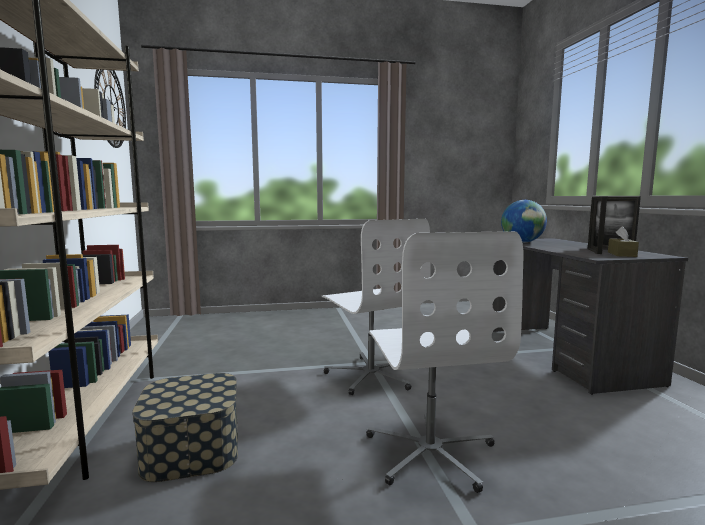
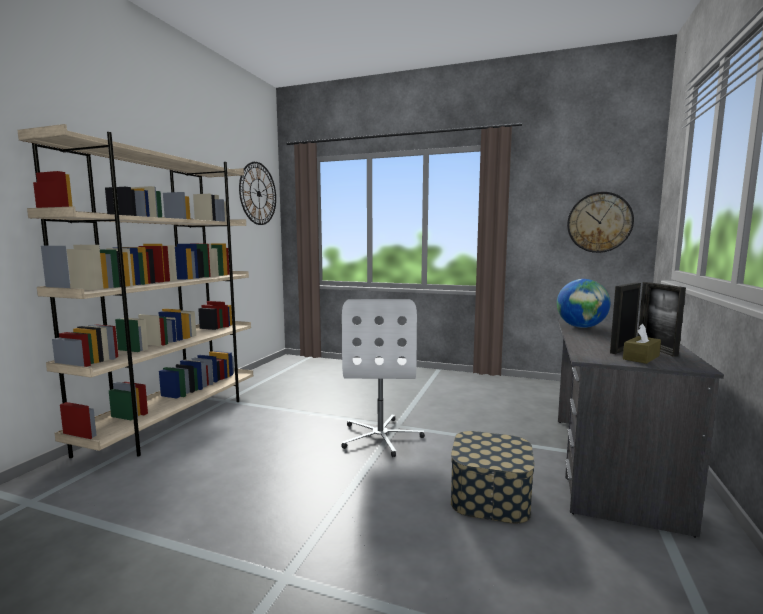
camera: 30 degrees right, 0 degrees up
(192, 449) = (202, 456): storage box -> storage box (490, 496)
(430, 452) = (339, 510): white office chair -> none
(474, 159) = (599, 222): none -> wall clock

